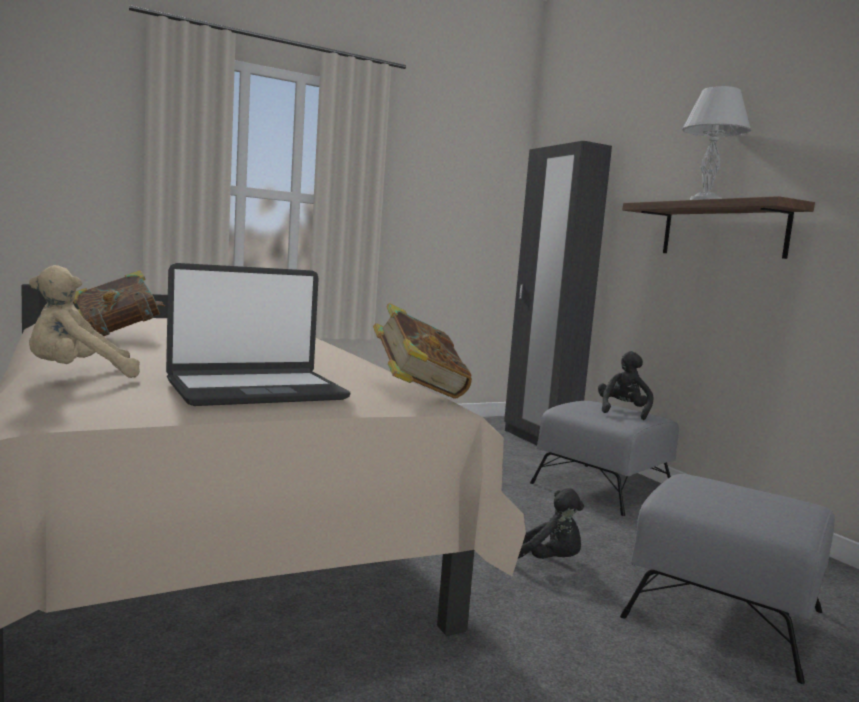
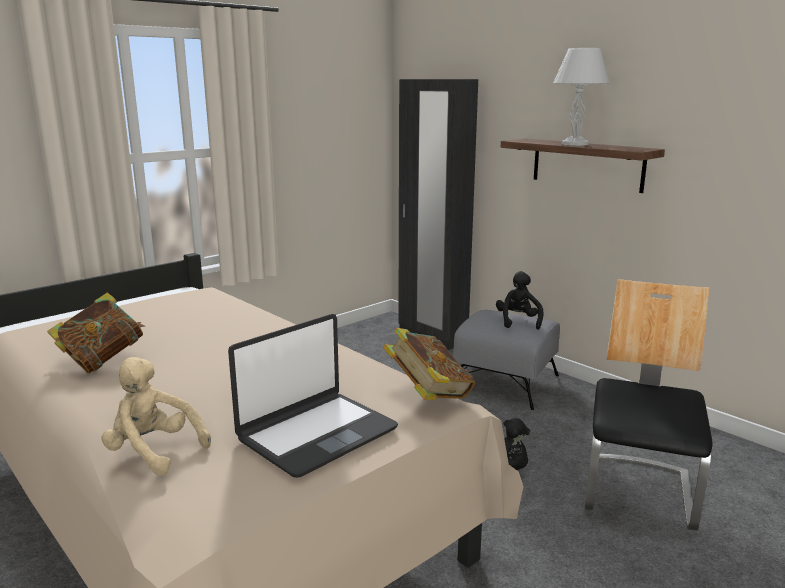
camera: 15 degrees left, 10 degrees up
(78, 376) = (153, 452): beige plush toy -> beige plush toy turned 75 degrees clockwise
(725, 615) = (639, 492): grey ottoman -> chair

